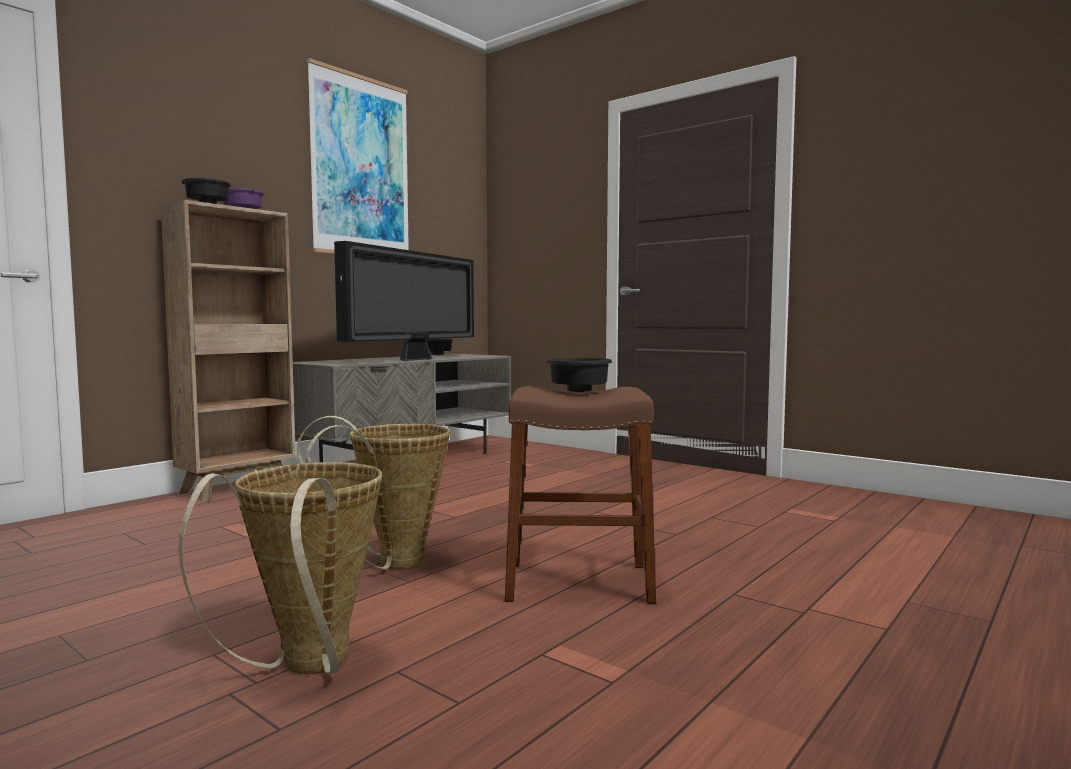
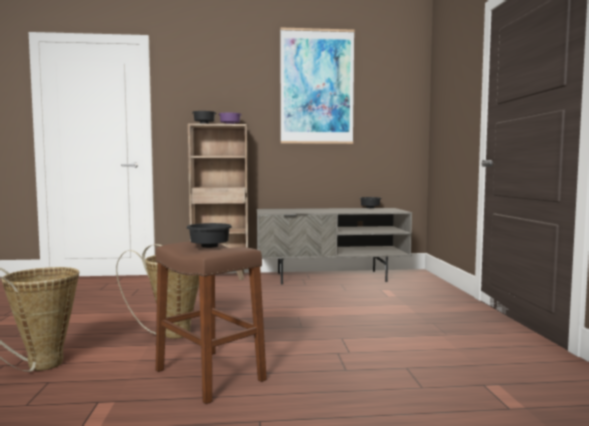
camera: 45 degrees right, 0 degrees up
(415, 359) = (329, 211): television -> none

